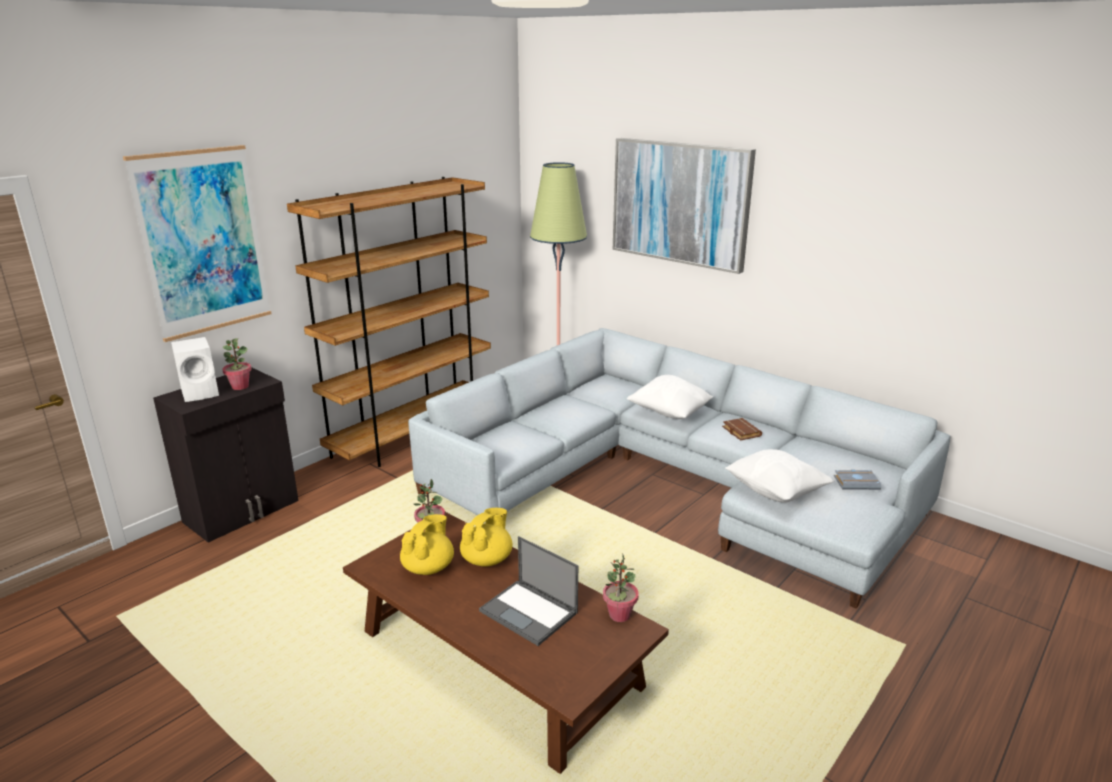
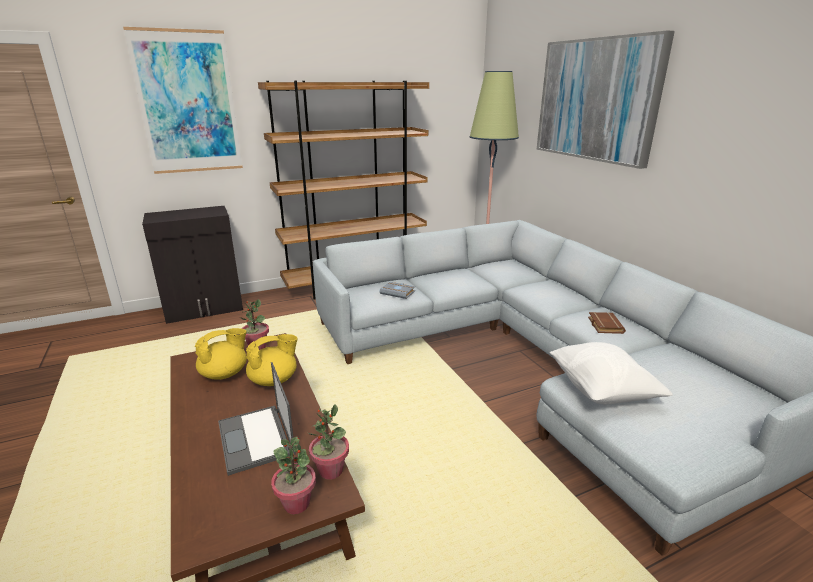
camera: 25 degrees right, 0 degrees up
(201, 392) = (173, 214): white speaker -> none
(240, 386) = (199, 214): potted plant -> potted plant (297, 503)
(669, 412) = (544, 296): white pillow -> none
(856, 482) = (711, 405): grey book -> grey book (398, 292)

